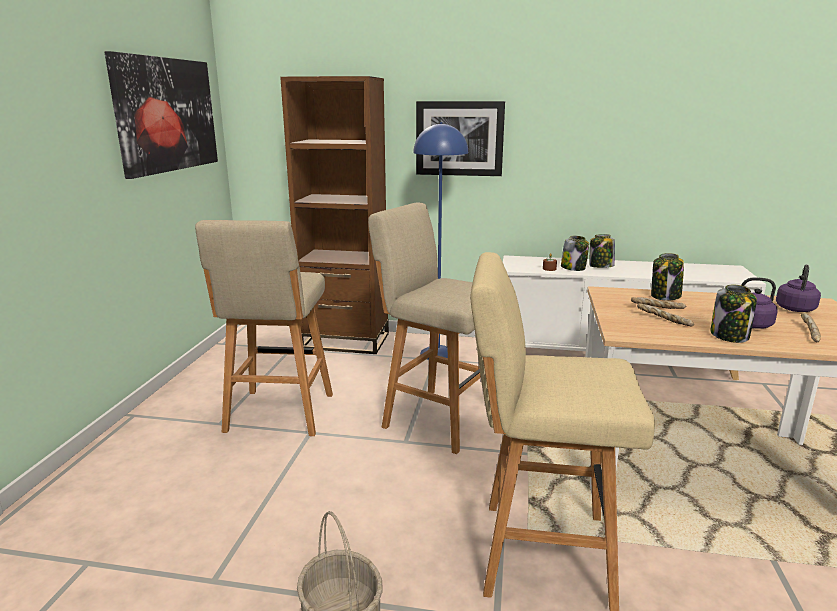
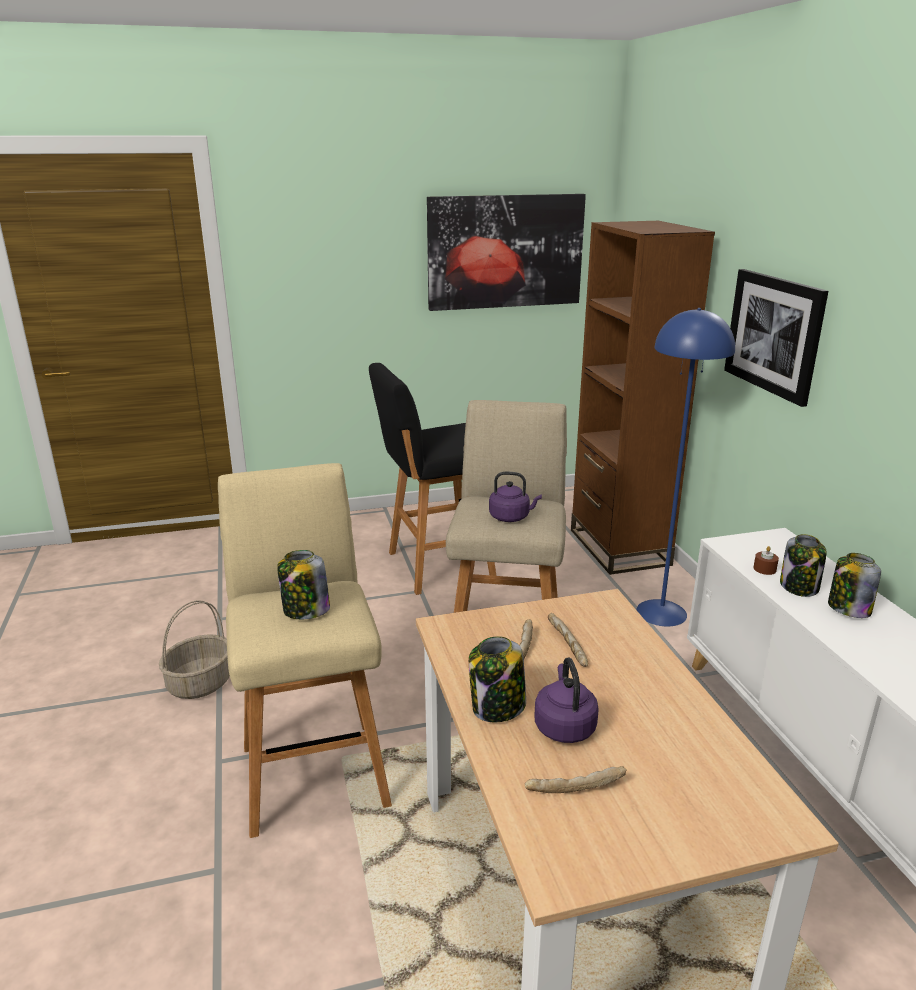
camera: 65 degrees right, 5 degrees up
(279, 414) = (436, 566): beige stool -> black stool
(665, 296) = (633, 650): jar -> jar (305, 610)
(795, 308) = (706, 783): purple kettle -> purple kettle (511, 517)

